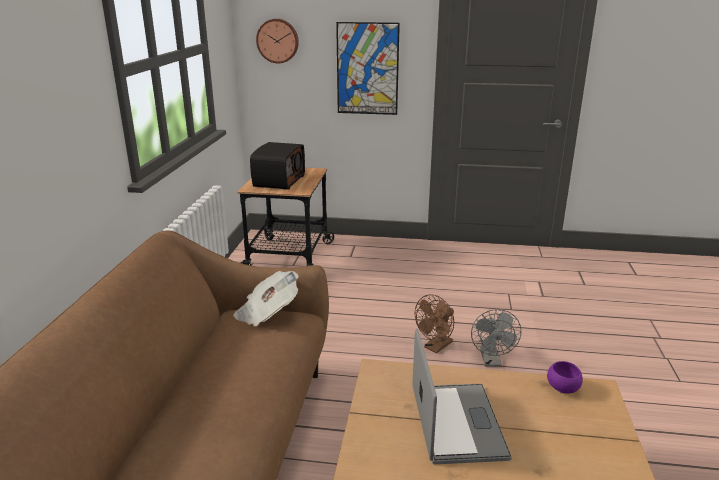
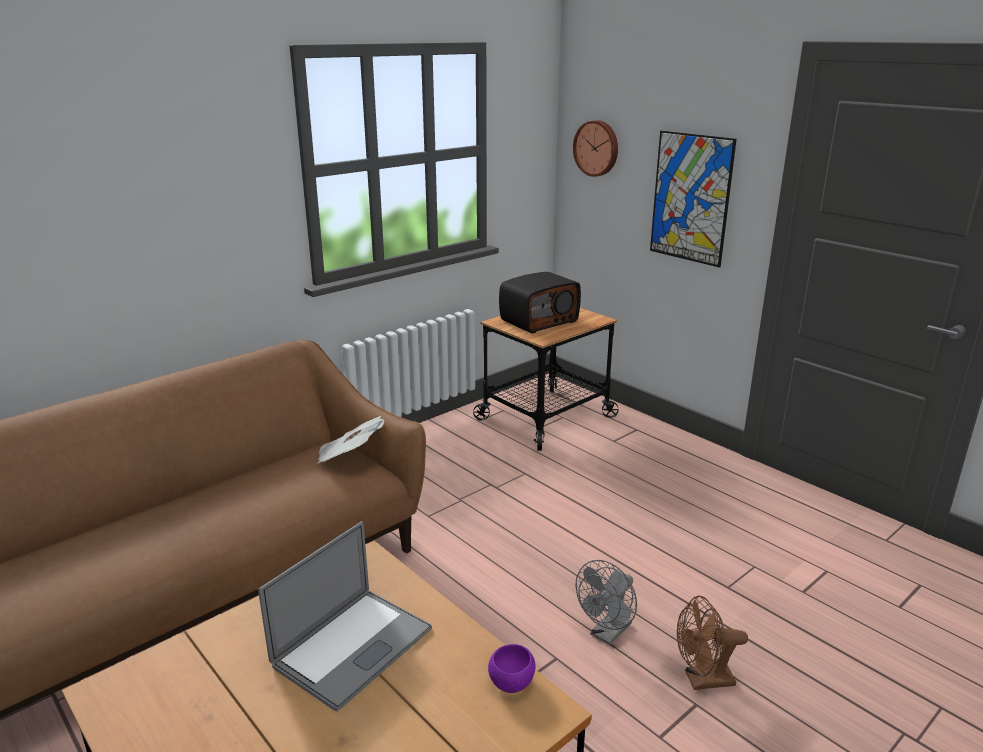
camera: 40 degrees right, 0 degrees up
(435, 347) = (565, 584): brown fan -> brown fan (702, 680)

